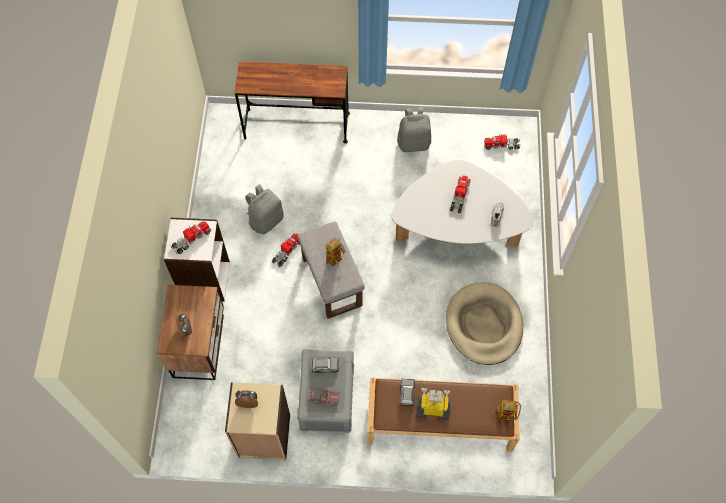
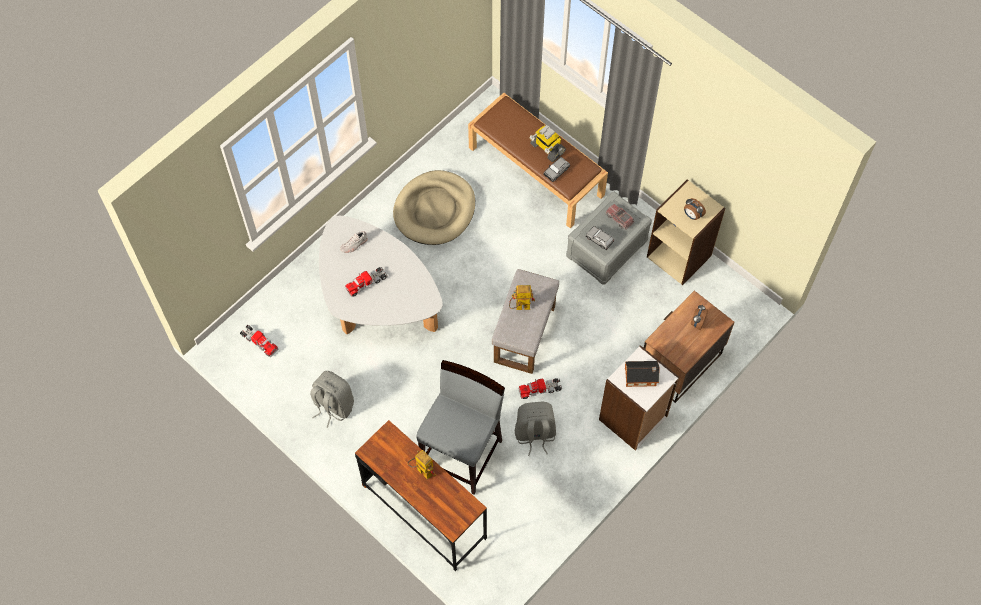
camera: 140 degrees left, 0 degrees up
(191, 239) = (642, 377): toy truck -> toy house
(303, 174) = (462, 454): none -> grey stool
(507, 415) = (498, 107): toy robot -> toy robot (422, 470)

